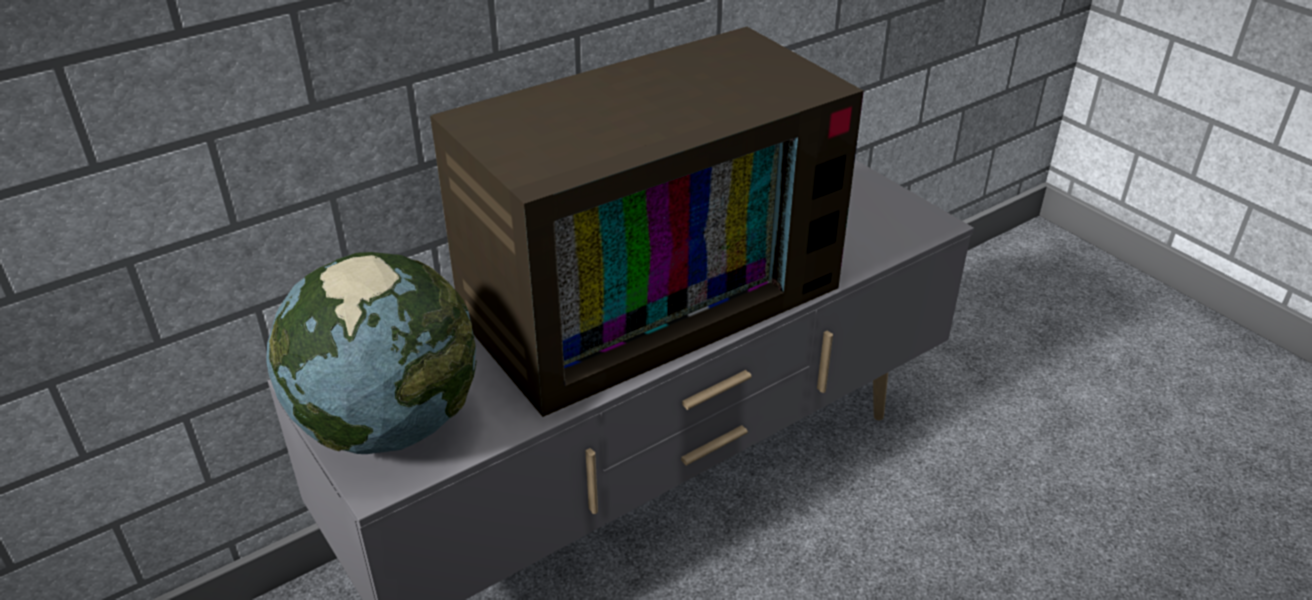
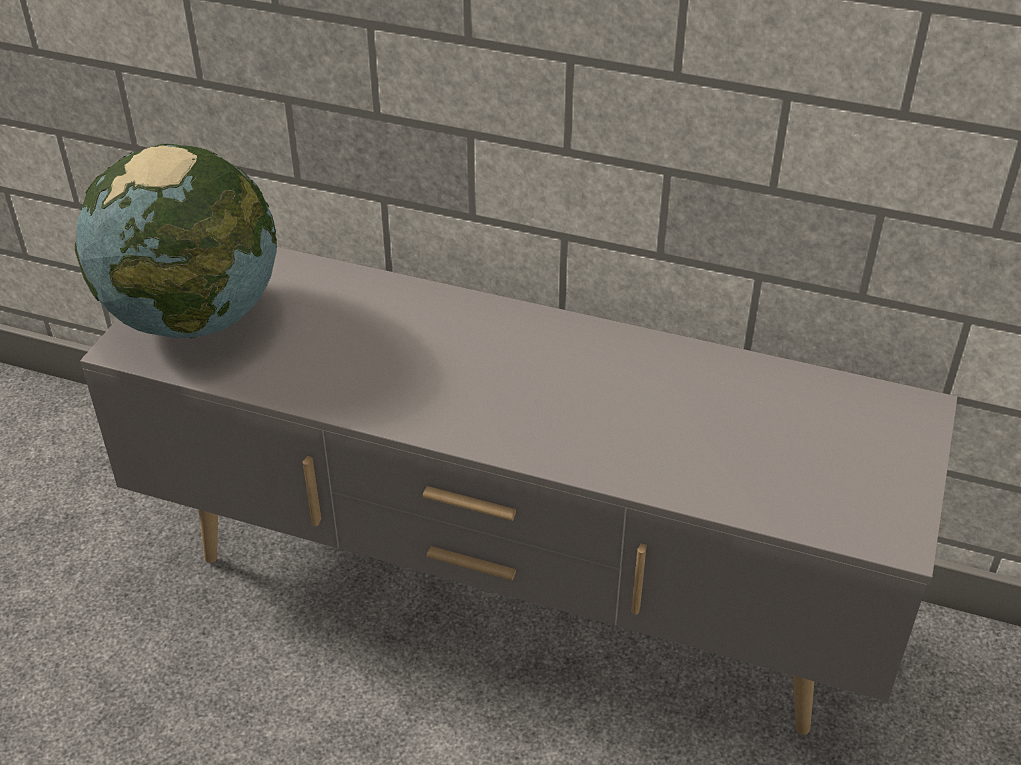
camera: 55 degrees right, 5 degrees up
(648, 294) = (511, 373): television -> none

